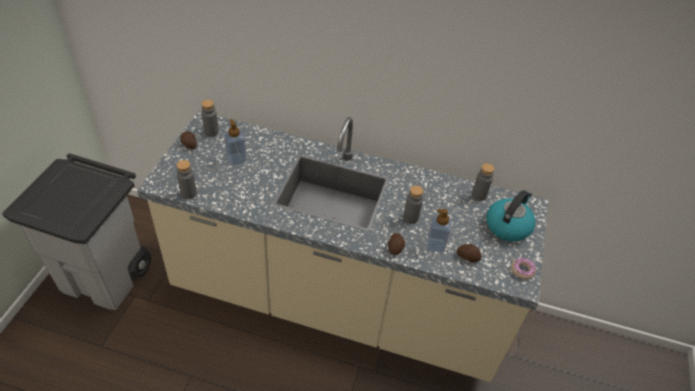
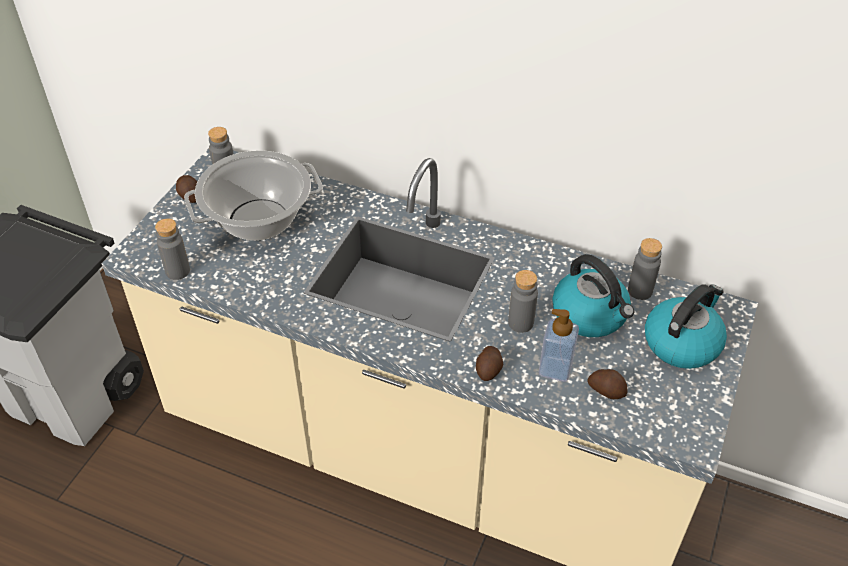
camera: 10 degrees right, 0 degrees up
(236, 159) = (258, 220): soap dispenser -> cooking pot
(451, 211) = (590, 315): none -> kettle
(522, 270) = (696, 417): donut -> none

